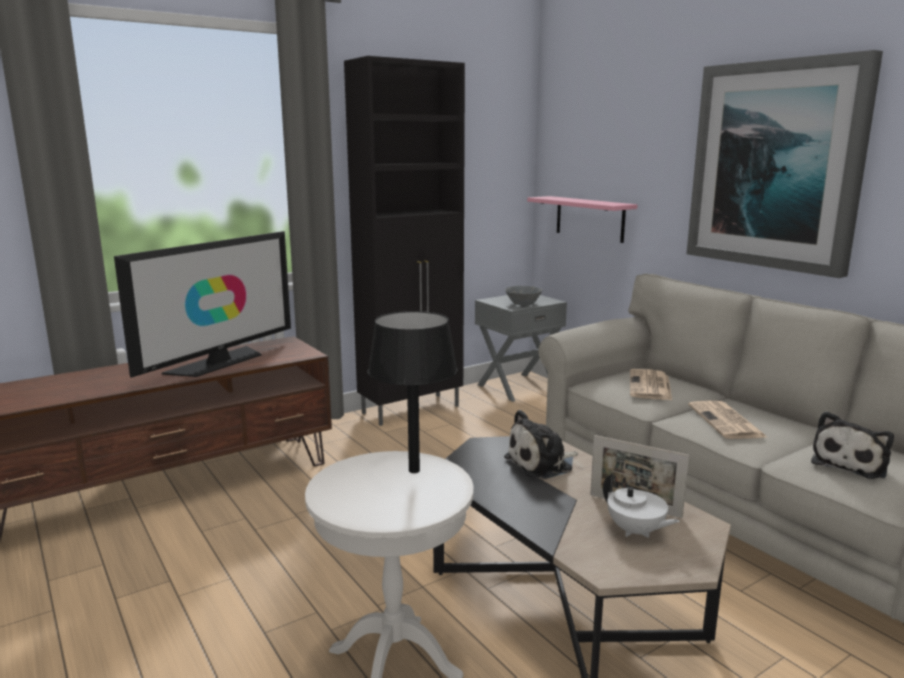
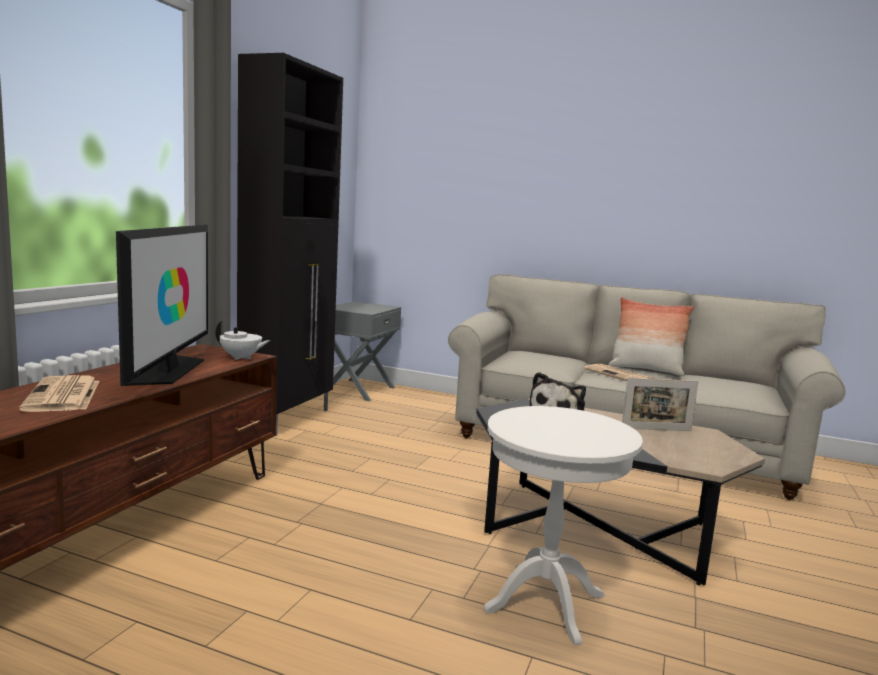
camera: 35 degrees left, 5 degrees down
(414, 470) = (557, 416): black table lamp -> none
(522, 303) = (369, 309): grey bowl -> none
(589, 218) = (422, 232): pink shelf -> none
(635, 531) = (683, 443): white teapot -> white teapot (241, 358)
(650, 386) = (543, 359): newspaper -> newspaper (63, 396)
(776, 165) = (598, 189): picture -> none
(786, 418) = (646, 370): none -> pillow
(851, 463) = (722, 387): plush toy -> none

